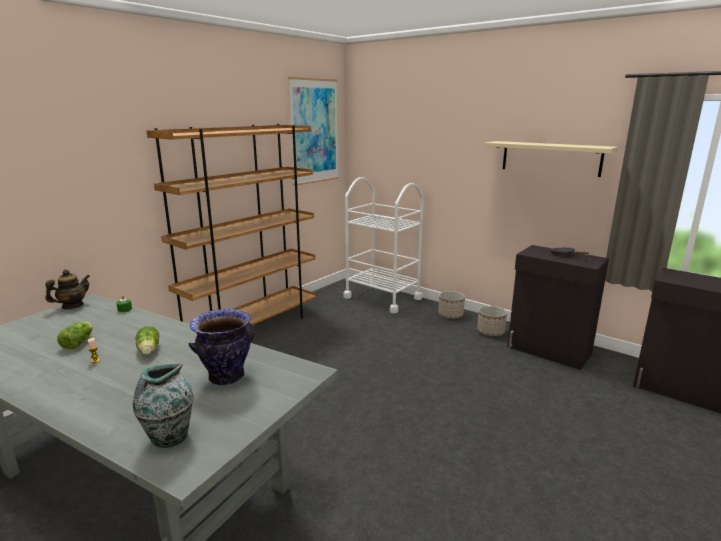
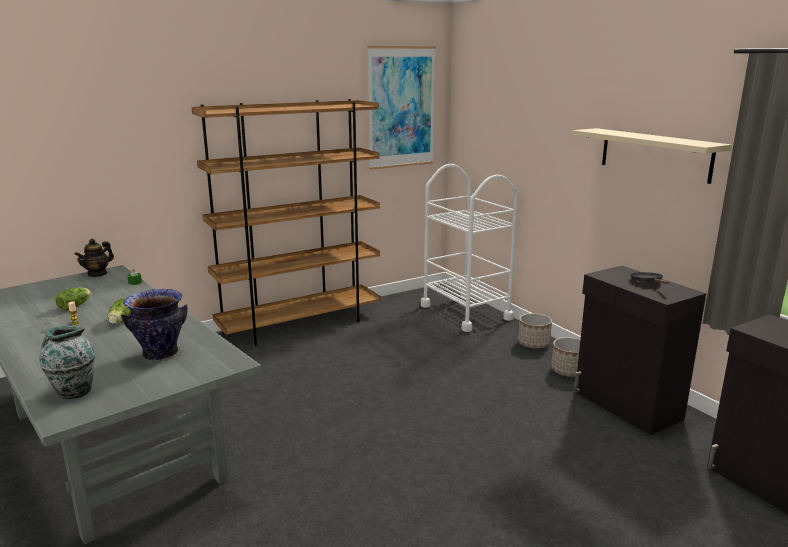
camera: 20 degrees right, 0 degrees up
(72, 306) = (97, 273): teapot -> teapot turned 150 degrees clockwise

